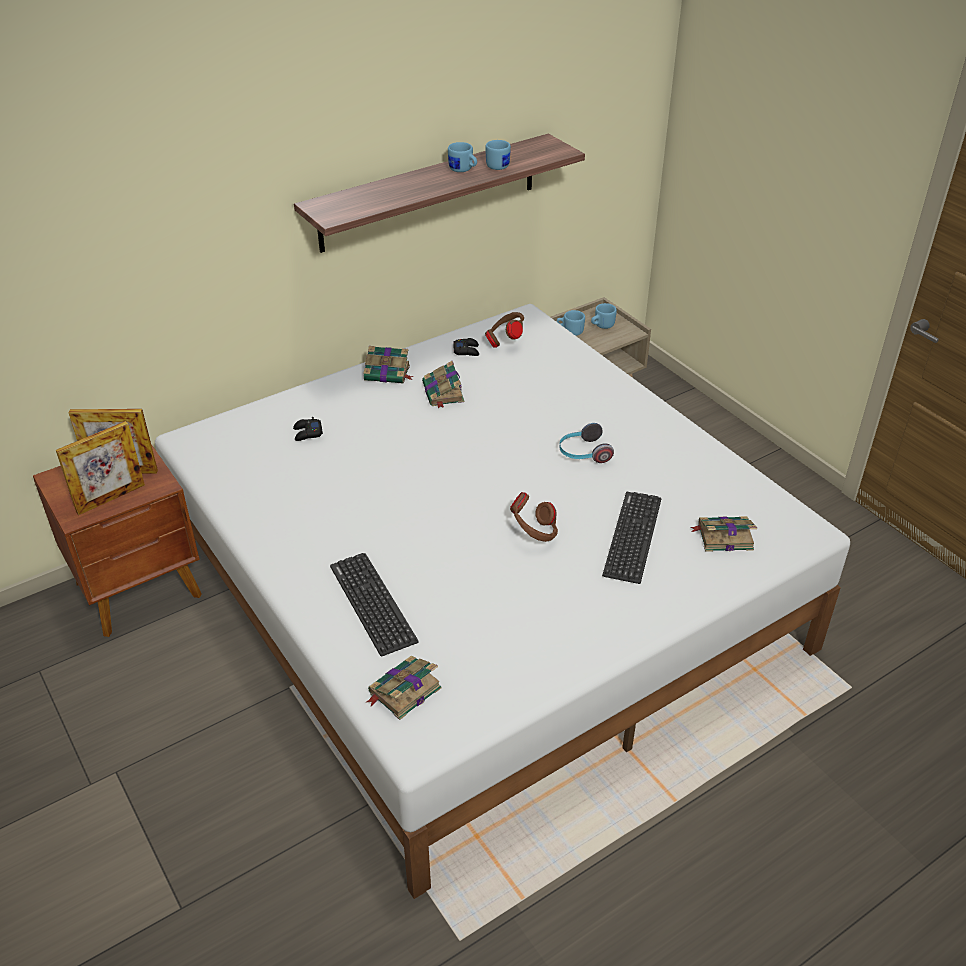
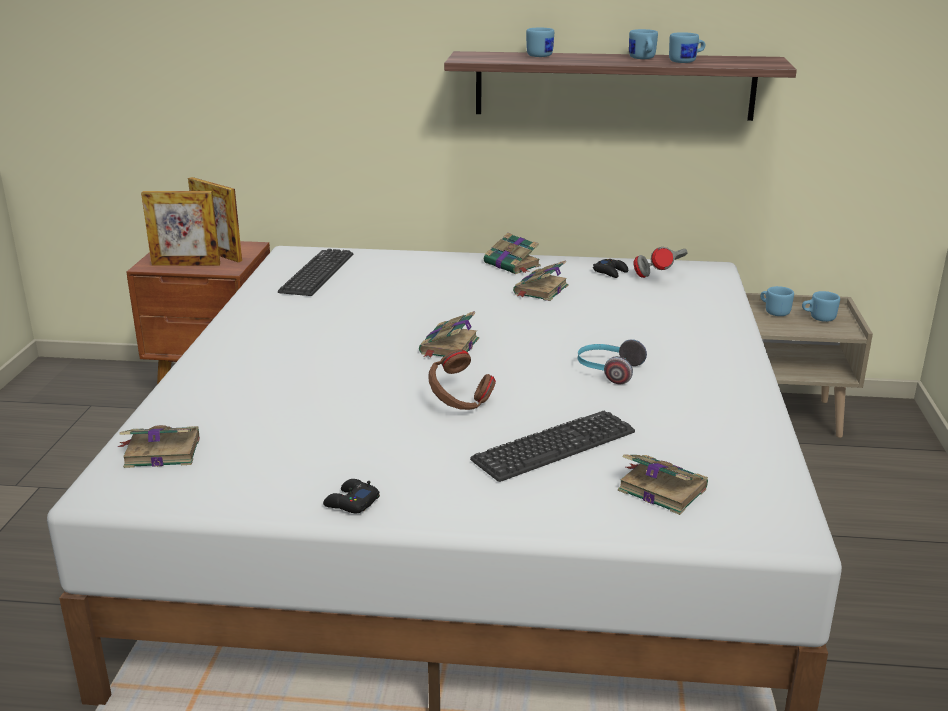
camera: 40 degrees right, 15 degrees down
(307, 433) = (383, 277): black game controller -> black game controller (351, 503)
(372, 603) = (242, 389): keyboard -> keyboard (317, 273)
(380, 189) = (542, 55): none -> blue mug
(457, 483) = (449, 347): none -> book
(505, 340) = (661, 277): brown headphones -> grey headphones

